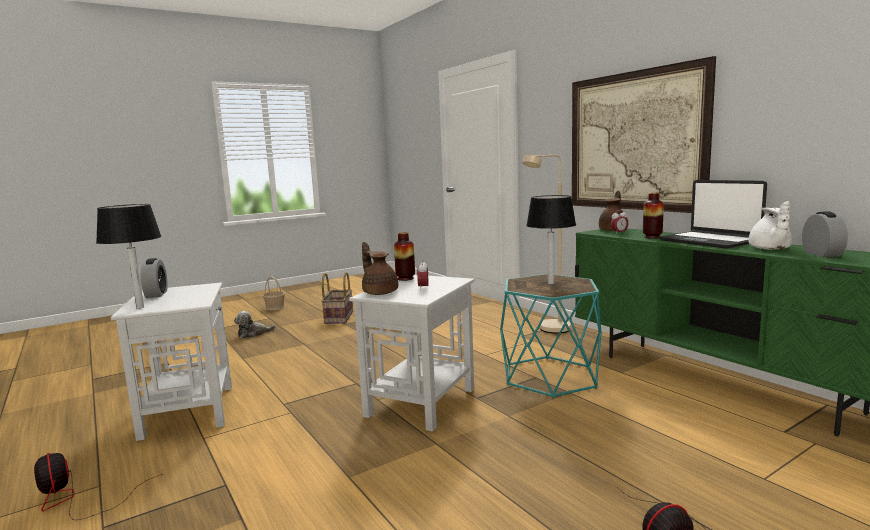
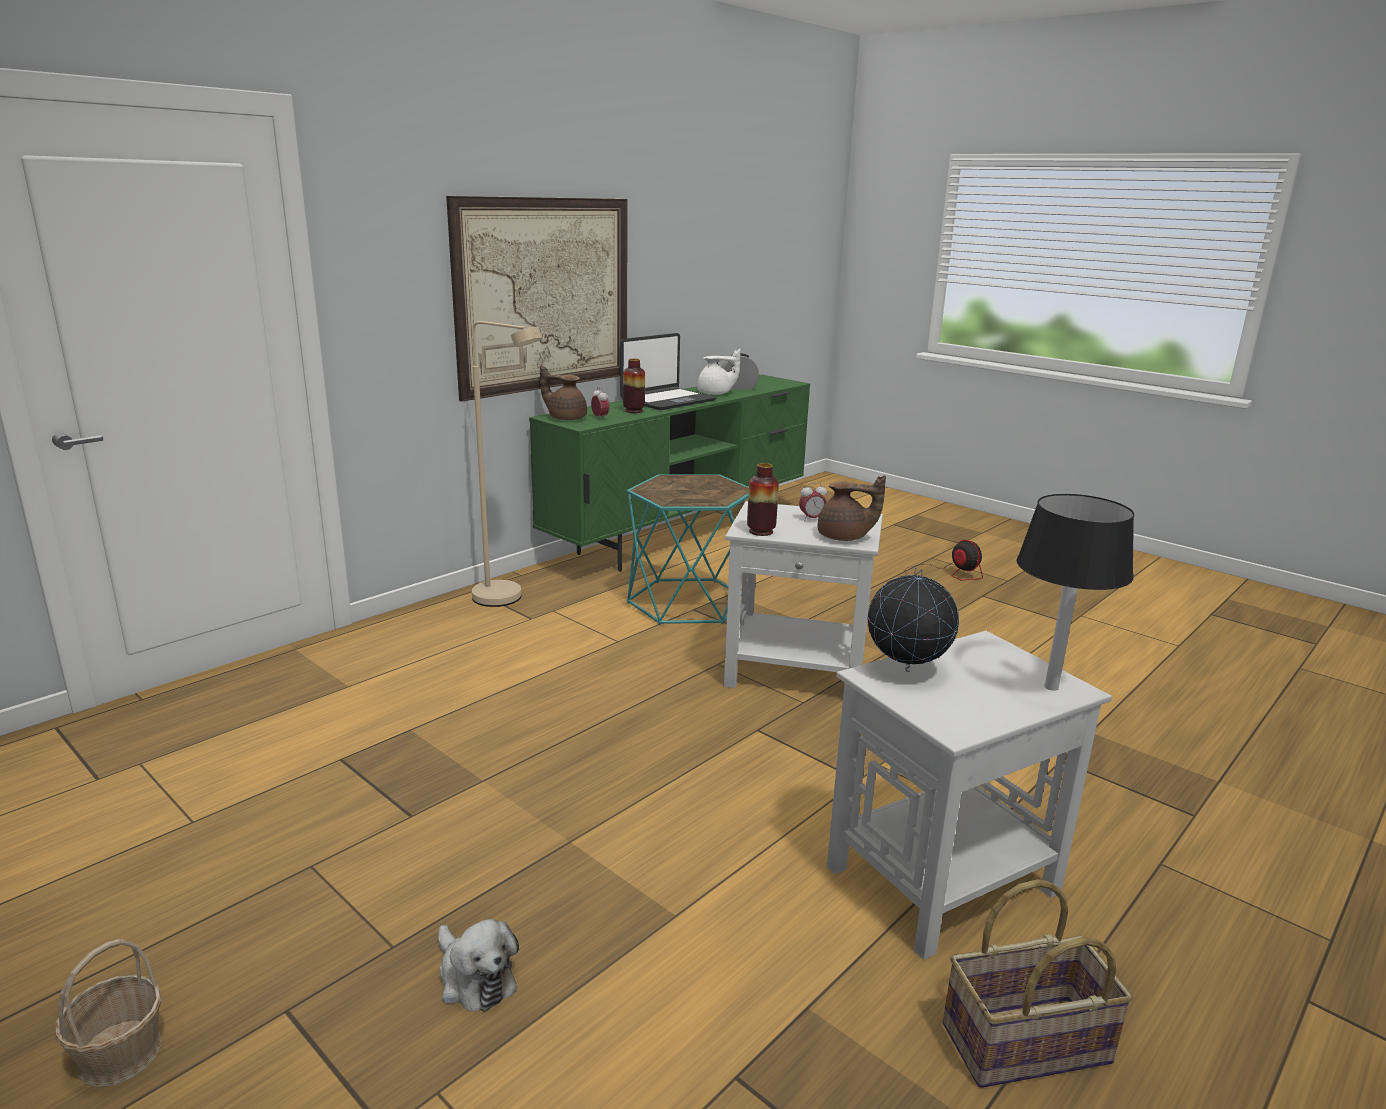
camera: 105 degrees left, 10 degrees up
(76, 499) = (1196, 868): fan -> none
(156, 294) = (970, 708): alarm clock -> none
(202, 289) = (906, 670): none -> globe
(338, 317) = (345, 841): basket -> basket (1026, 1045)
(379, 292) = (844, 537): brown teapot -> brown teapot turned 120 degrees counterclockwise
(550, 283) = (689, 488): black table lamp -> none

